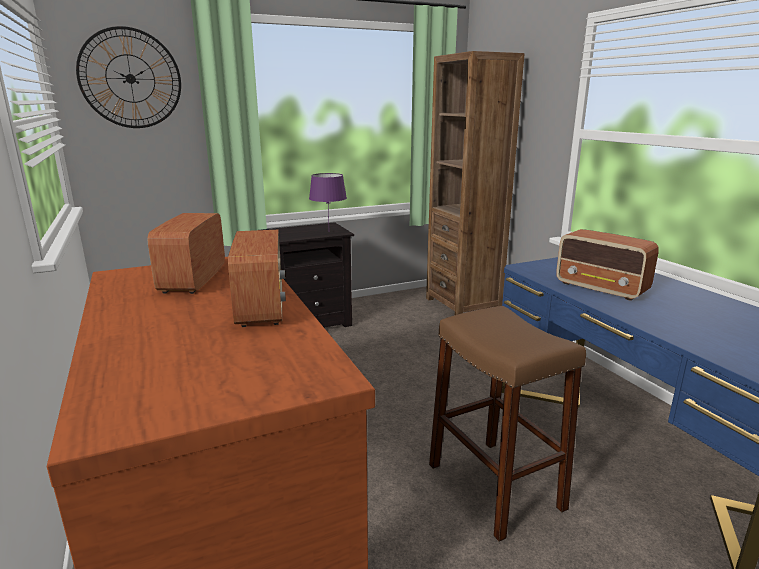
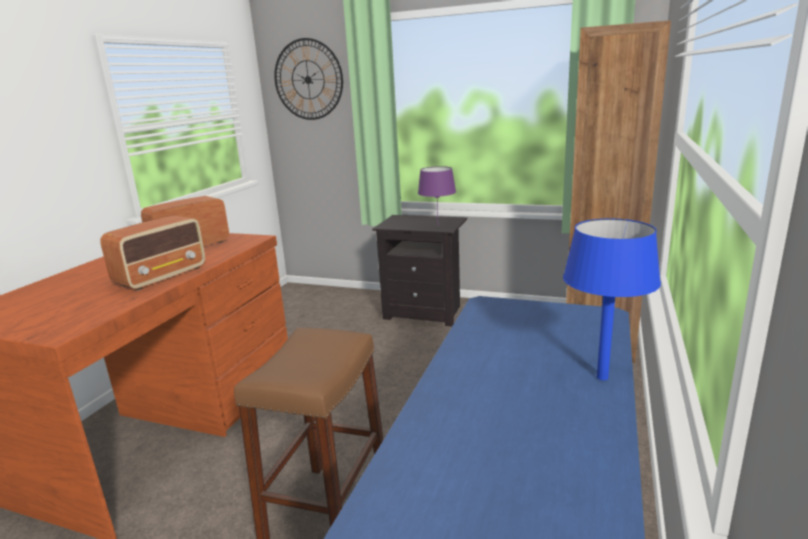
camera: 45 degrees right, 0 degrees up
(602, 288) = (498, 351): radio -> none
(670, 284) = (602, 377): none -> blue table lamp

